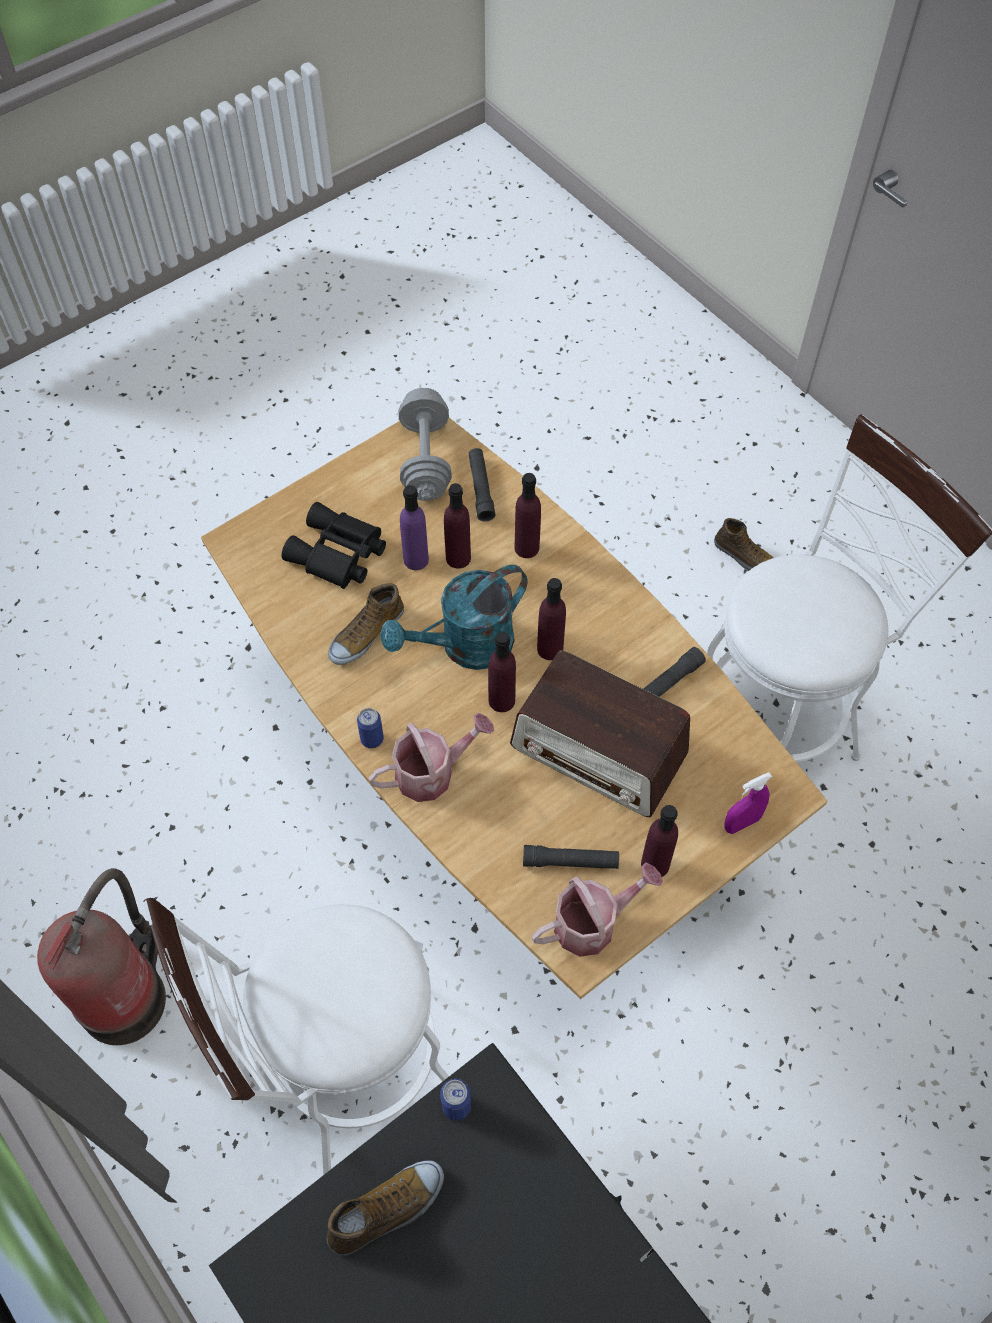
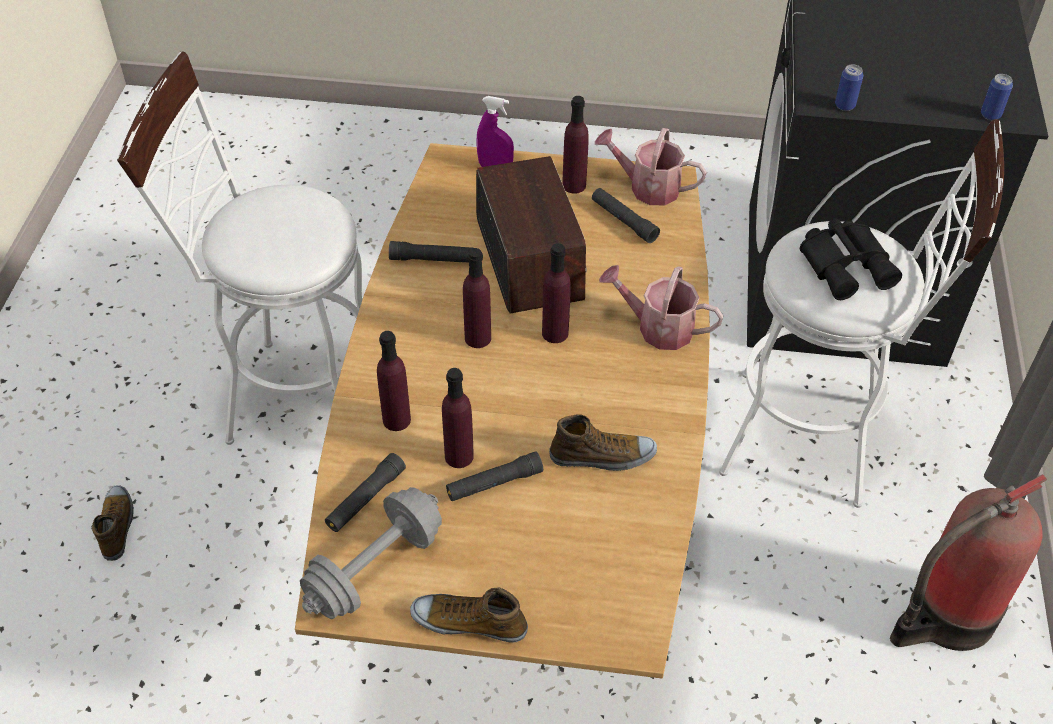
camera: 135 degrees left, 10 degrees down
(337, 555) = (555, 543): black binoculars -> black binoculars (847, 265)
(372, 739) = (679, 379): can -> can (990, 115)
(387, 1210) = (924, 96): shoe -> shoe (469, 622)
(416, 559) = (494, 483): purple bottle -> black flashlight
(465, 647) = (537, 386): turquoise watering can -> none

